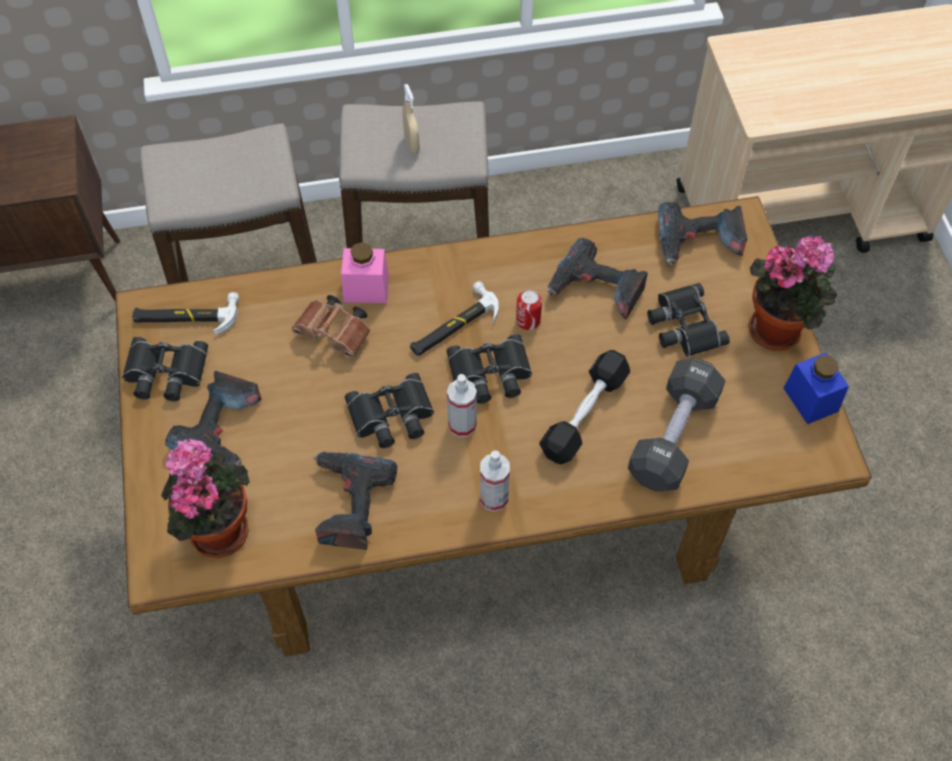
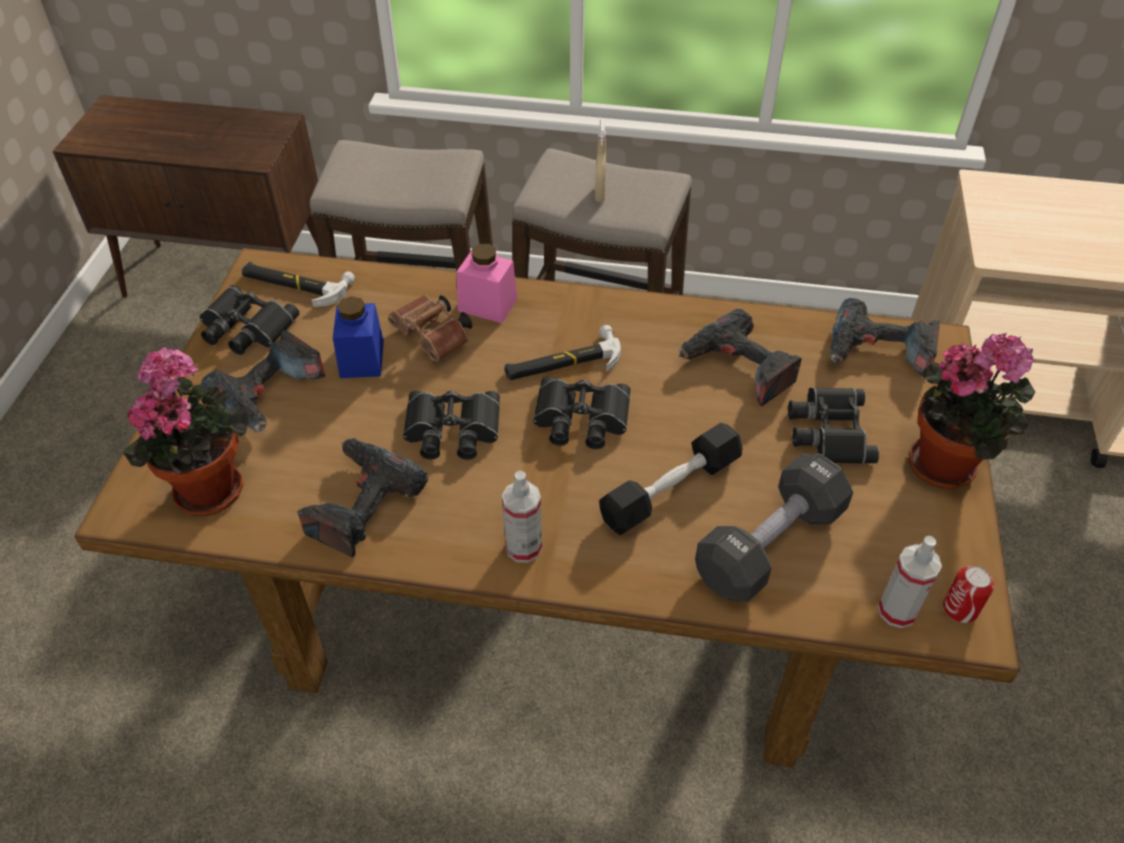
camera: 20 degrees right, 10 degrees down
(462, 425) = (524, 461): spray bottle -> spray bottle (897, 611)
(528, 320) = (647, 378): can -> can (960, 608)
(810, 399) = (963, 554): blue jar -> blue jar (362, 359)

